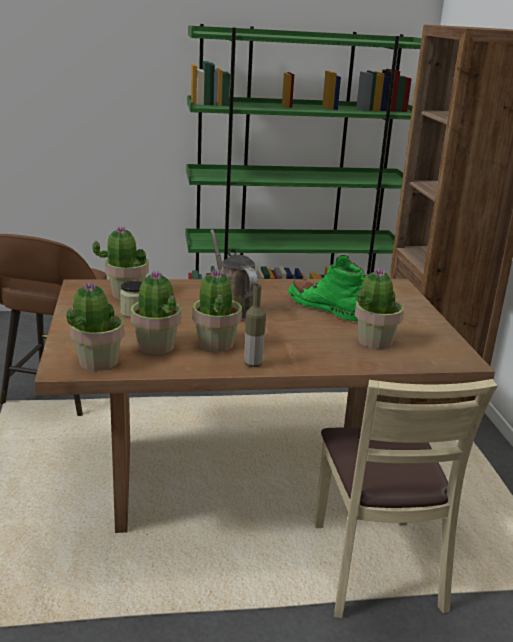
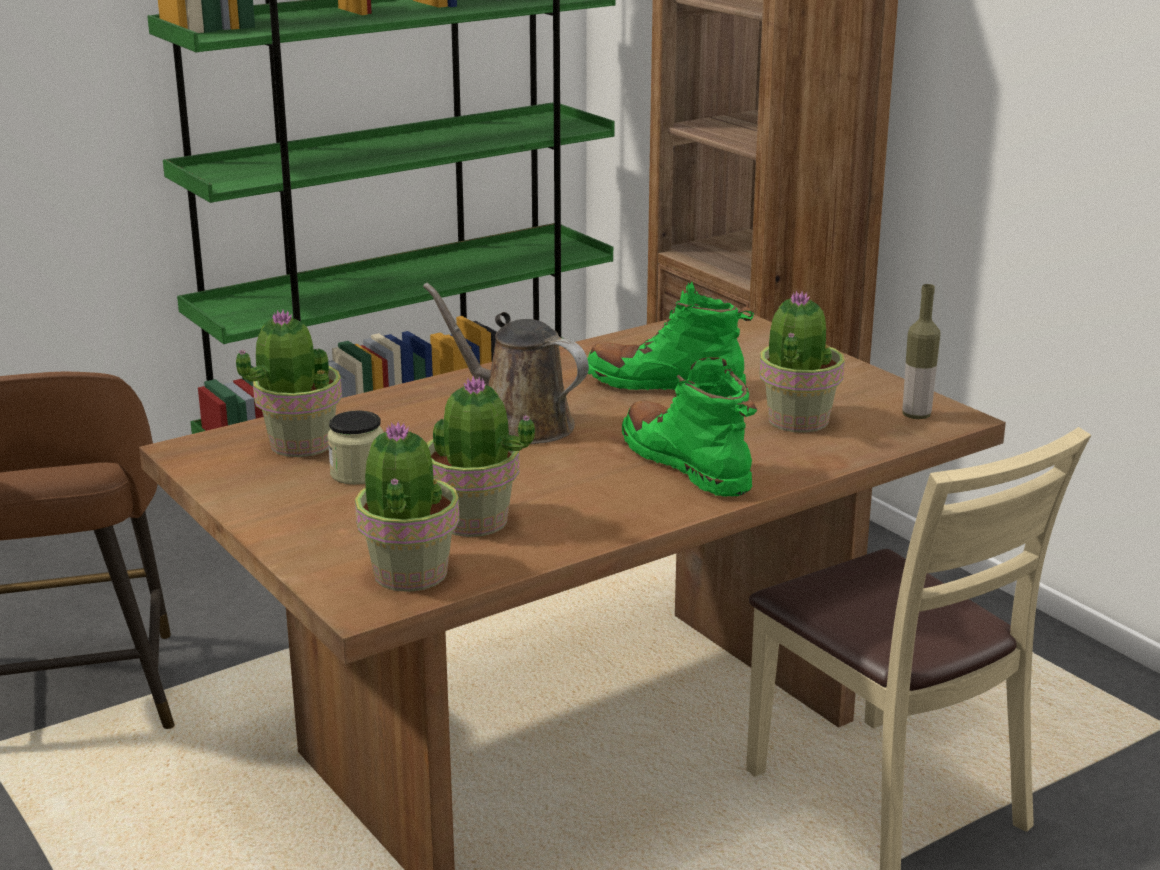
camera: 25 degrees left, 0 degrees up
(215, 344) = (565, 491): potted plant -> none
(253, 364) = (663, 506): bottle -> bottle (916, 415)
(289, 348) = (686, 465): none -> green boot

